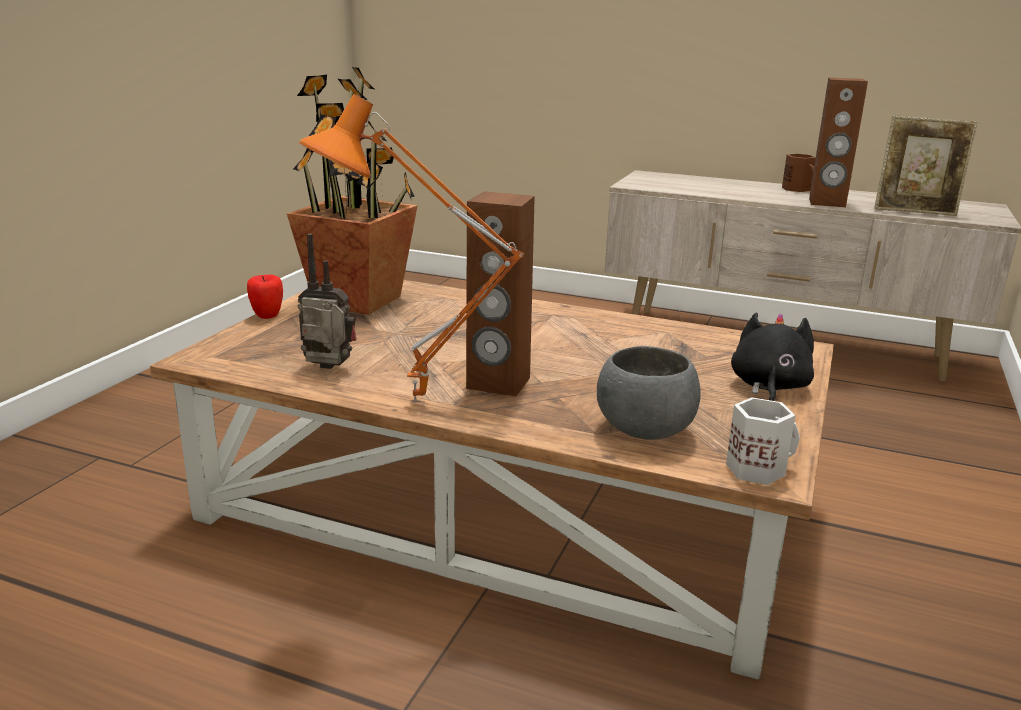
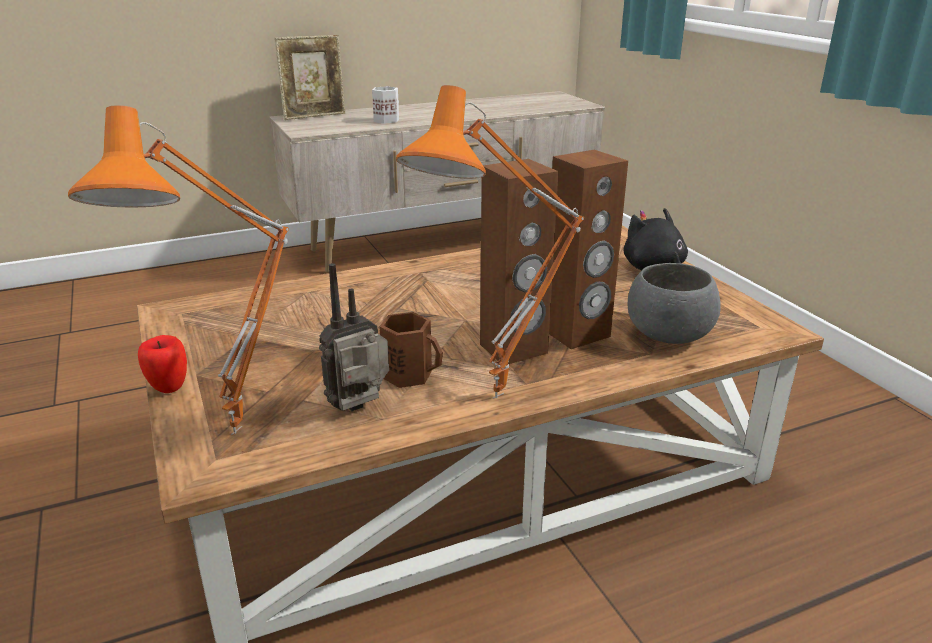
camera: 45 degrees left, 5 degrees up
(249, 351) = (242, 433): none -> orange table lamp
(357, 301) = (229, 330): potted plant -> none
(757, 468) = (762, 329): white mug -> white mug (386, 120)
(797, 189) = (426, 107): brown mug -> brown mug (410, 374)
(827, 203) = (471, 114): brown speaker -> brown speaker (577, 334)
(915, 212) = (533, 109): picture frame -> picture frame (314, 116)

